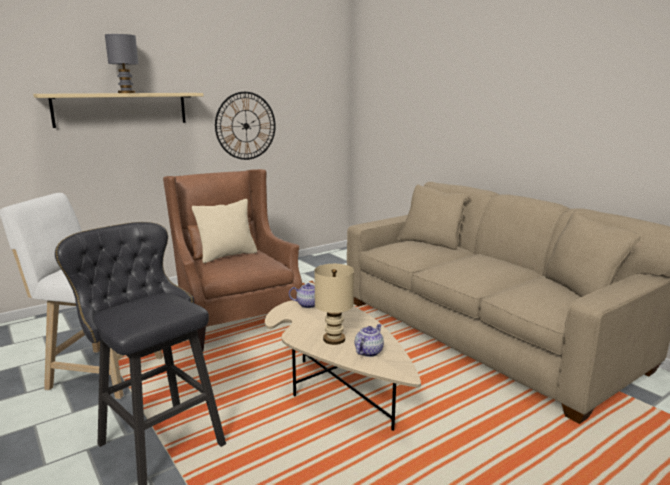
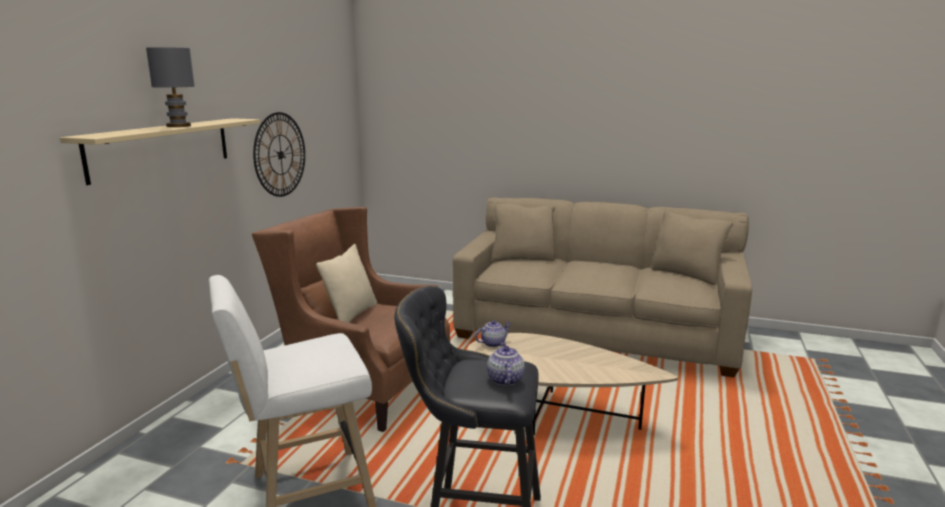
camera: 35 degrees left, 0 degrees up
(334, 339) = (566, 365): beige table lamp -> none
(368, 351) = (607, 366): teapot -> teapot (504, 379)

